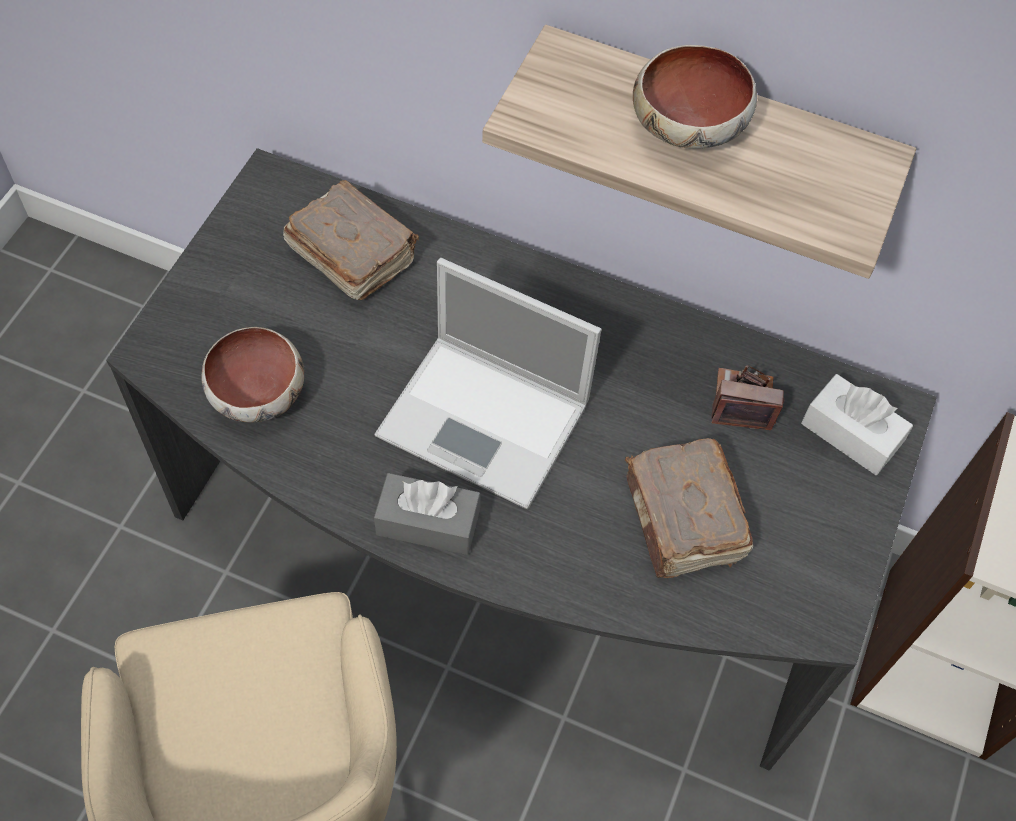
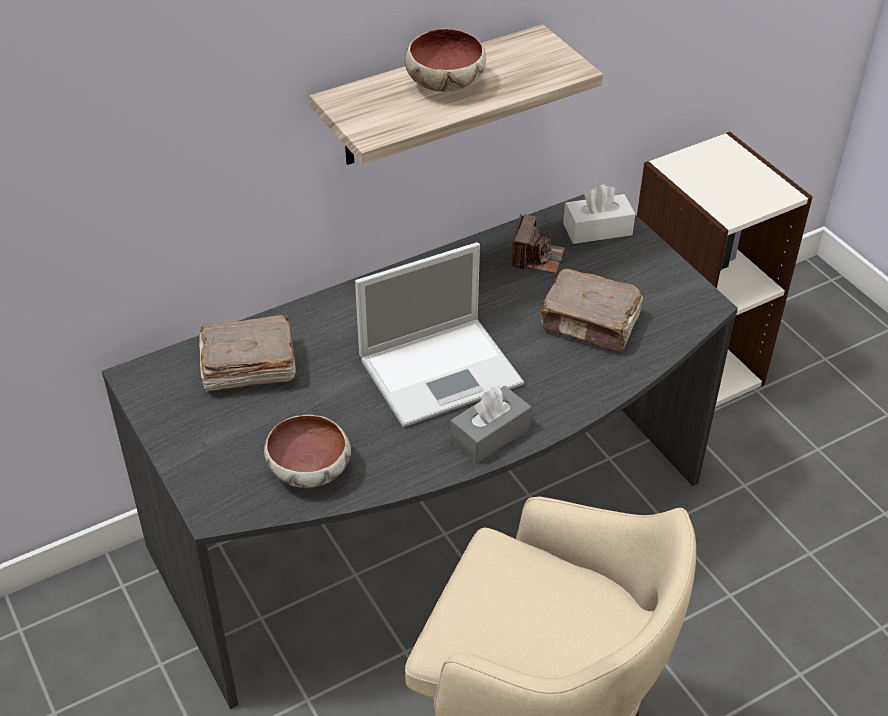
camera: 50 degrees left, 15 degrees down
(742, 402) = (536, 258): camera -> camera turned 150 degrees clockwise

